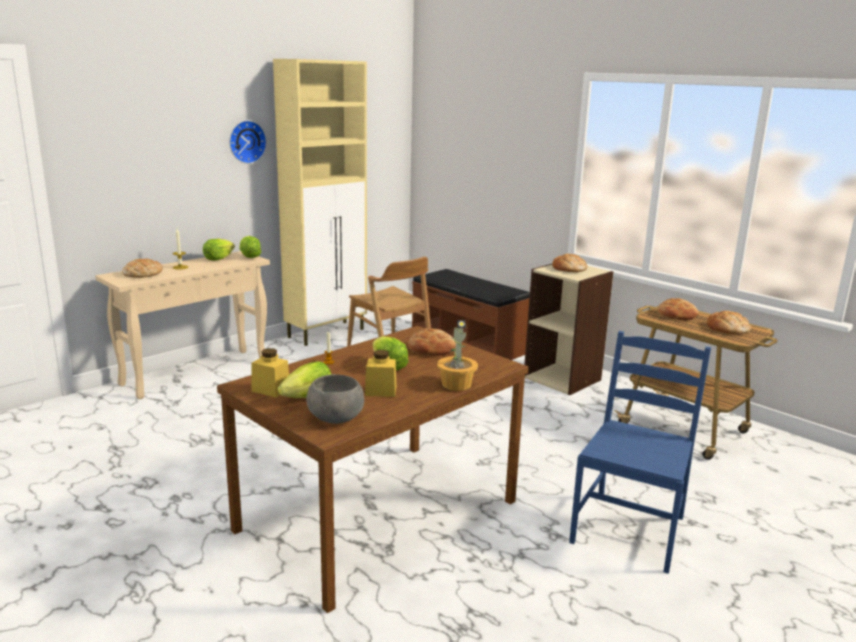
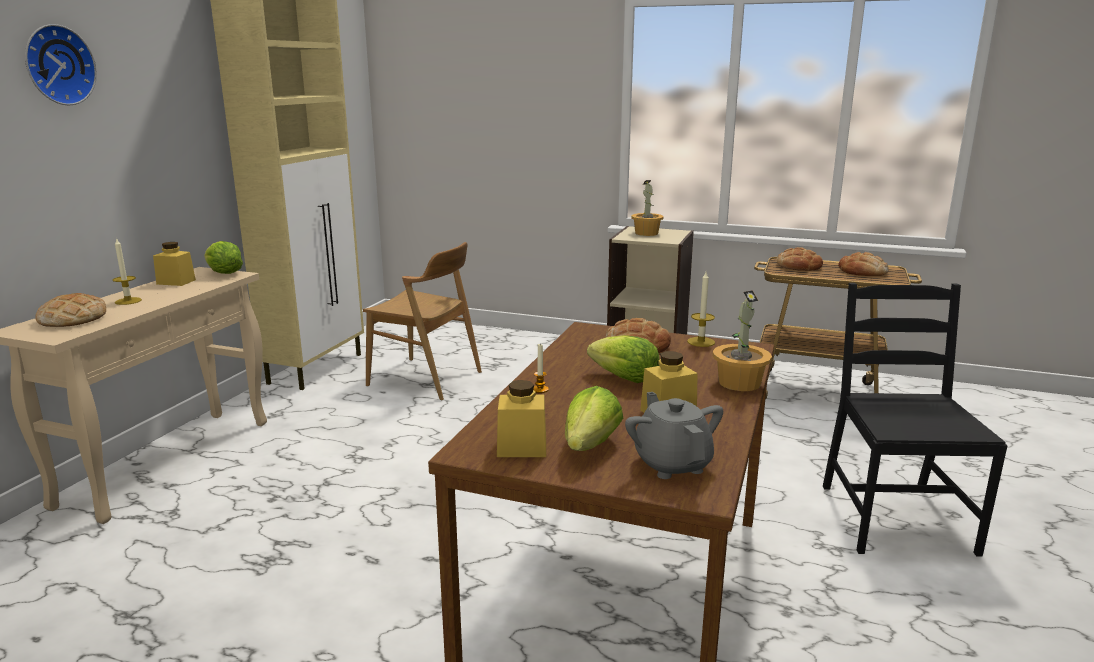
camera: 25 degrees left, 0 degrees up
(218, 259) = (176, 282): lettuce -> yellow jar
(246, 141) = (183, 101): wall clock -> wall clock (57, 65)
(336, 417) = (672, 464): grey bowl -> grey teapot
(468, 343) = (506, 348): brown bench -> none
(478, 354) = (701, 342): none -> candle
(569, 268) = (646, 233): bread -> potted plant
(629, 529) = (893, 517): blue chair -> black chair

